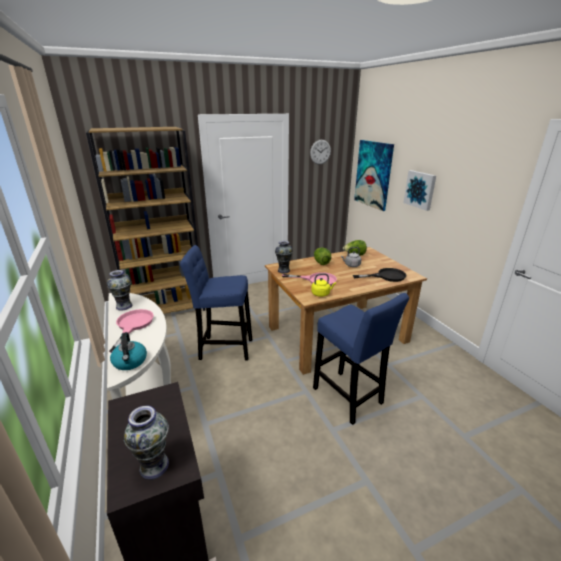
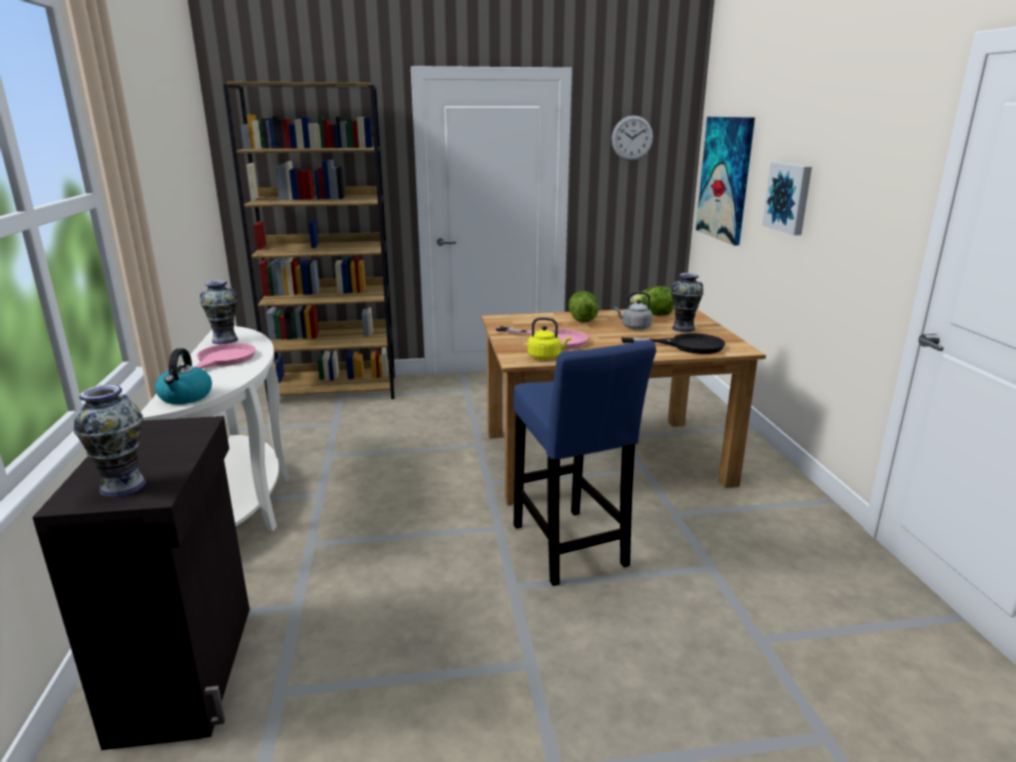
camera: 15 degrees right, 5 degrees down
(223, 348) = (394, 452): blue stool -> none
(283, 270) = (507, 324): vase -> vase (683, 328)

